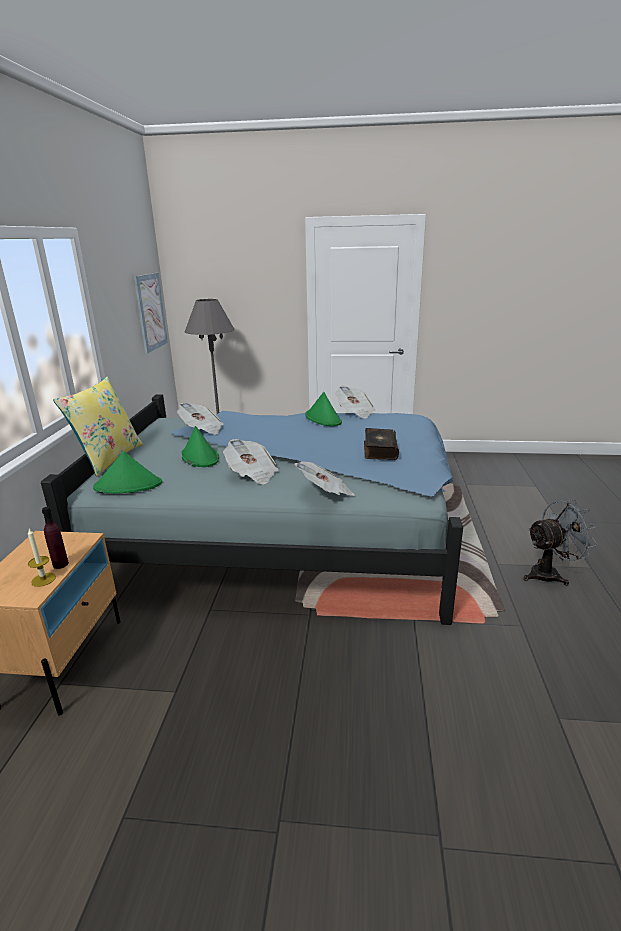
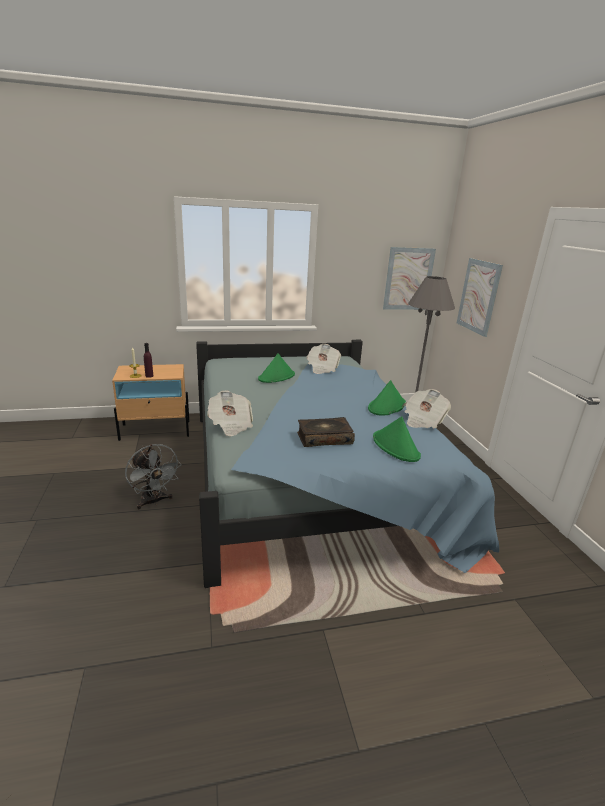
camera: 70 degrees right, 0 degrees up
(109, 458) = (262, 356): yellow pillow -> none
(128, 485) = (224, 367): green hat -> green hat (396, 447)
(240, 310) = (478, 296): none -> picture
(252, 474) = (254, 396): newspaper -> none
(550, 574) = (321, 688): grey fan -> grey fan (154, 501)

